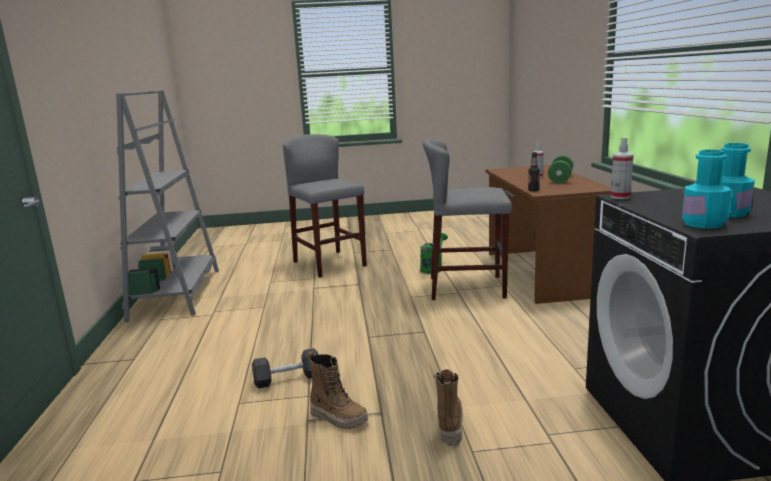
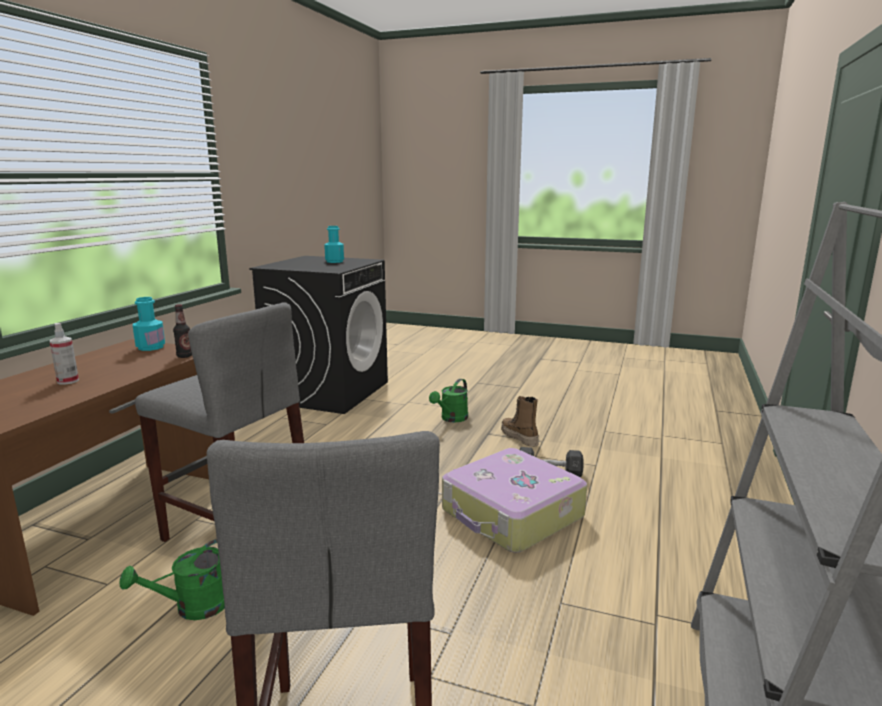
camera: 155 degrees left, 0 degrees up
(307, 337) = (512, 515): none -> suitcase
(449, 424) = (451, 419): boot -> green watering can
(560, 179) = (83, 367): green dumbbell -> none
(620, 197) = (335, 270): spray bottle -> none
(703, 224) = (362, 261): turquoise bottle -> turquoise bottle (151, 347)

